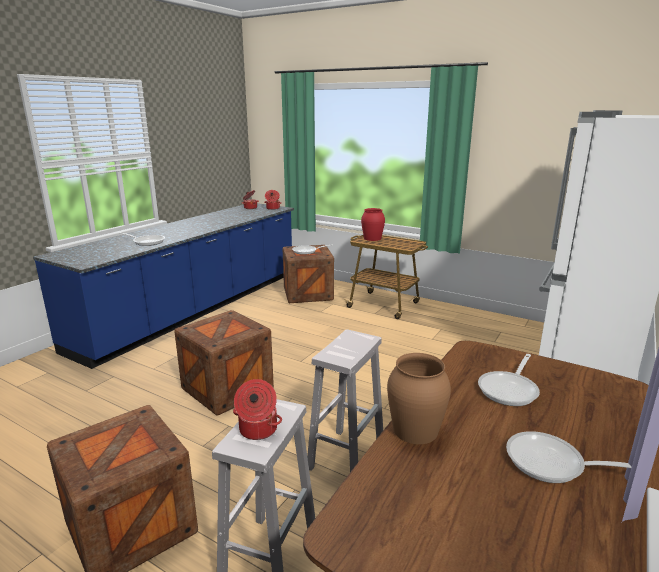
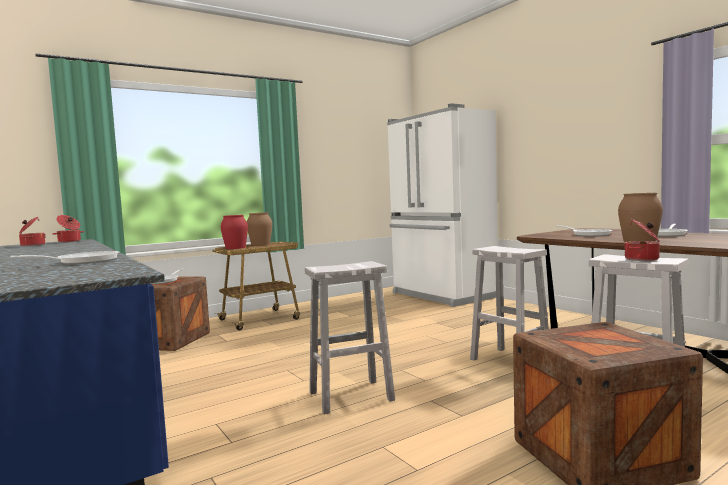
camera: 65 degrees left, 15 degrees down
(227, 389) = (349, 396): crate -> white stool
(398, 240) = (260, 244): none -> brown vase

